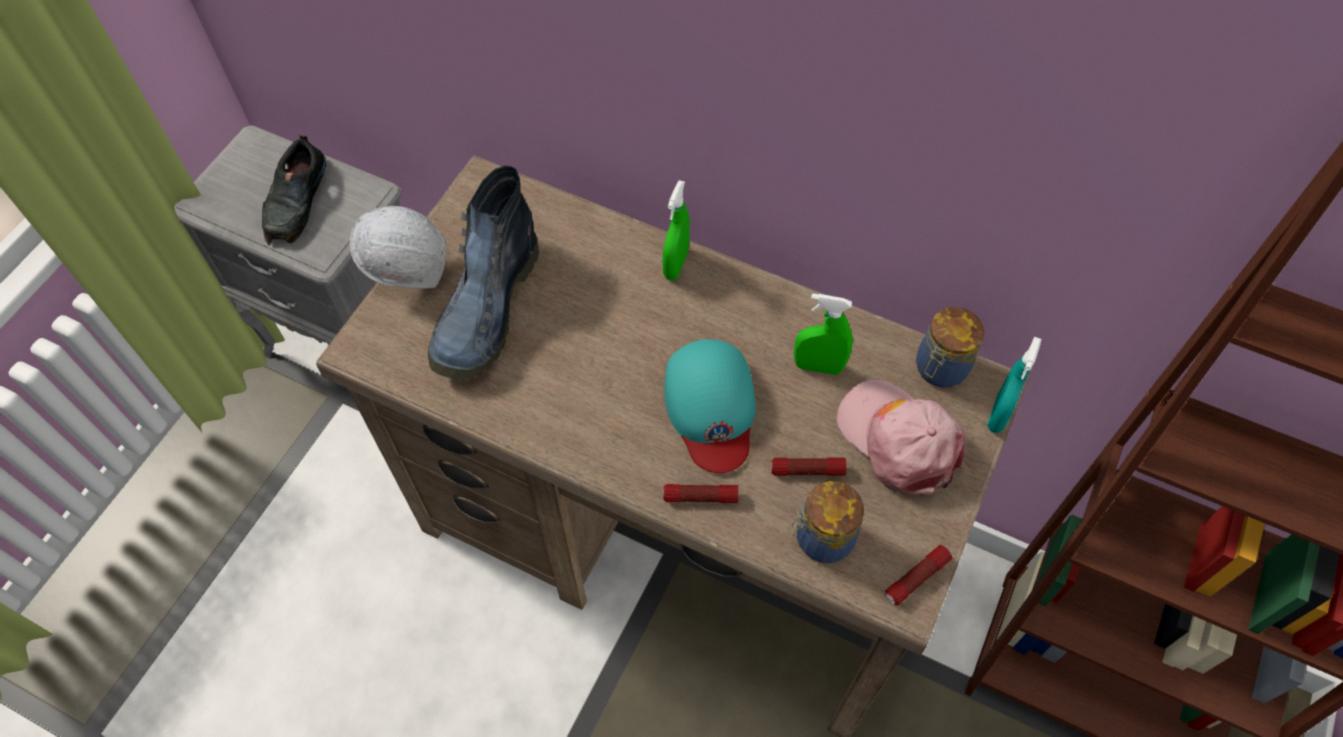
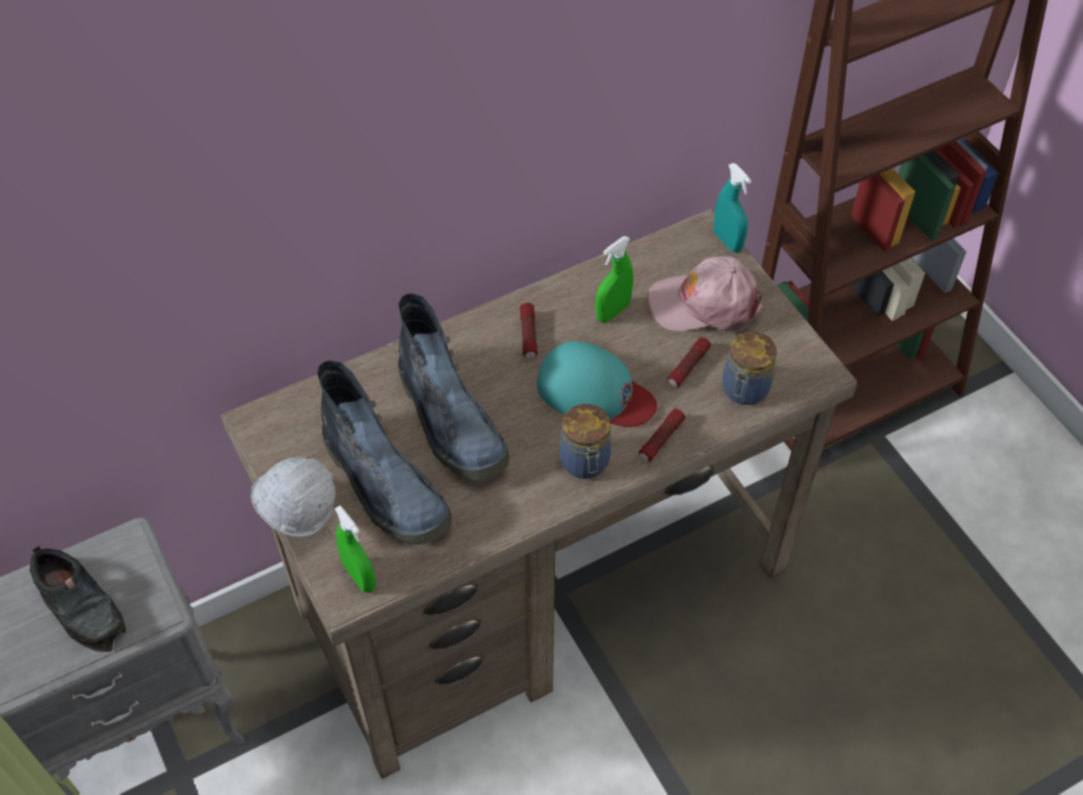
camera: 55 degrees left, 5 degrees down
(589, 316) = (453, 421): none -> boot
(676, 264) = (454, 342): green spray bottle -> green spray bottle (359, 576)
(916, 578) = (809, 357): flashlight -> flashlight (528, 335)
(939, 369) = (669, 249): jar -> jar (585, 463)

